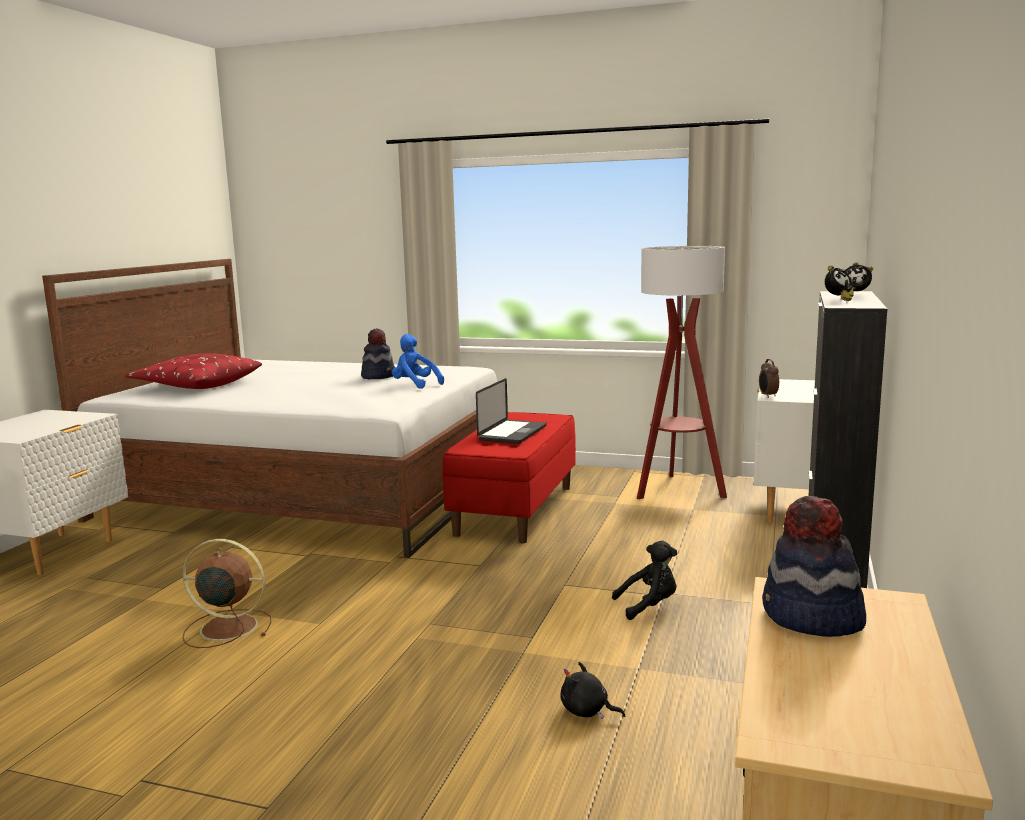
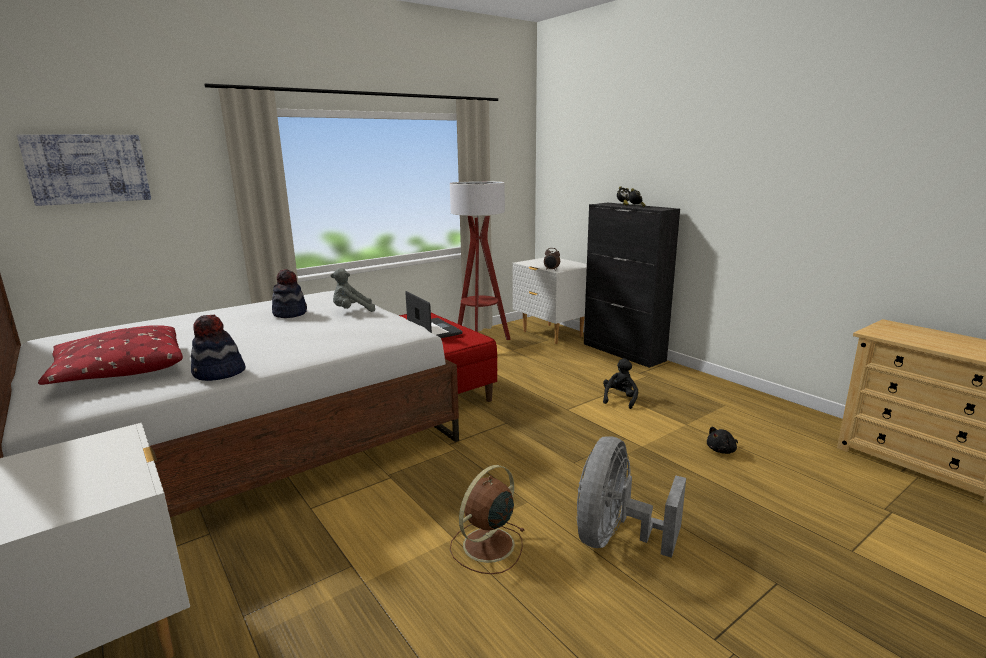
camera: 55 degrees left, 5 degrees up
(287, 686) = (616, 538): none -> grey fan
(305, 222) = (88, 169): none -> picture
(415, 385) = (352, 311): blue plush toy -> grey plush toy
(811, 618) = (907, 336): hat -> hat (219, 373)

